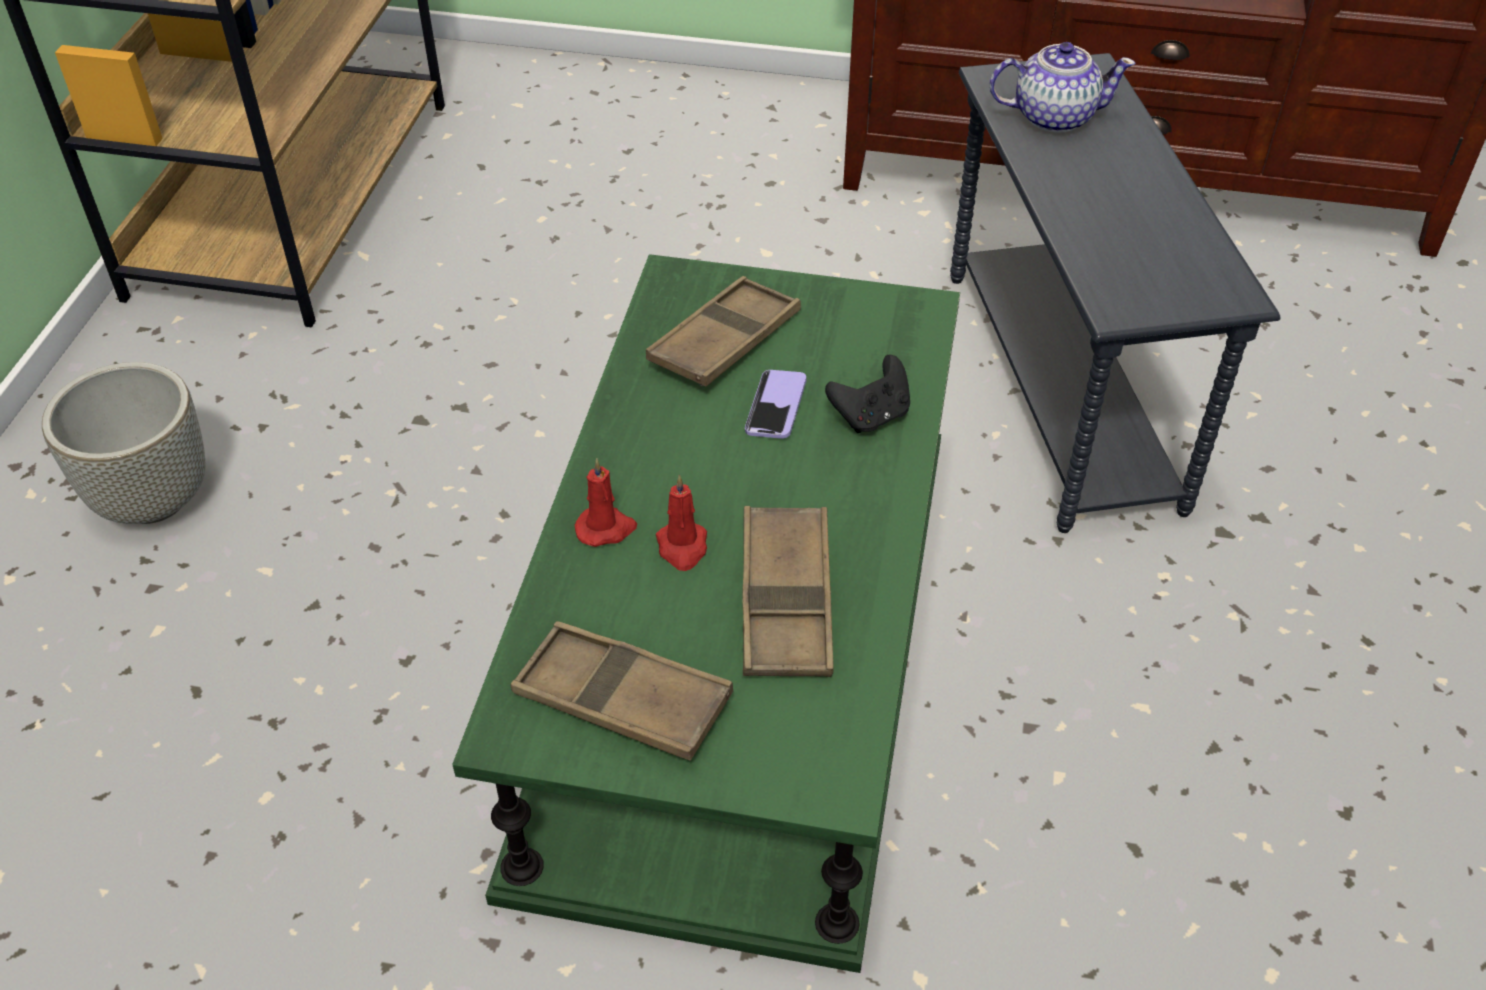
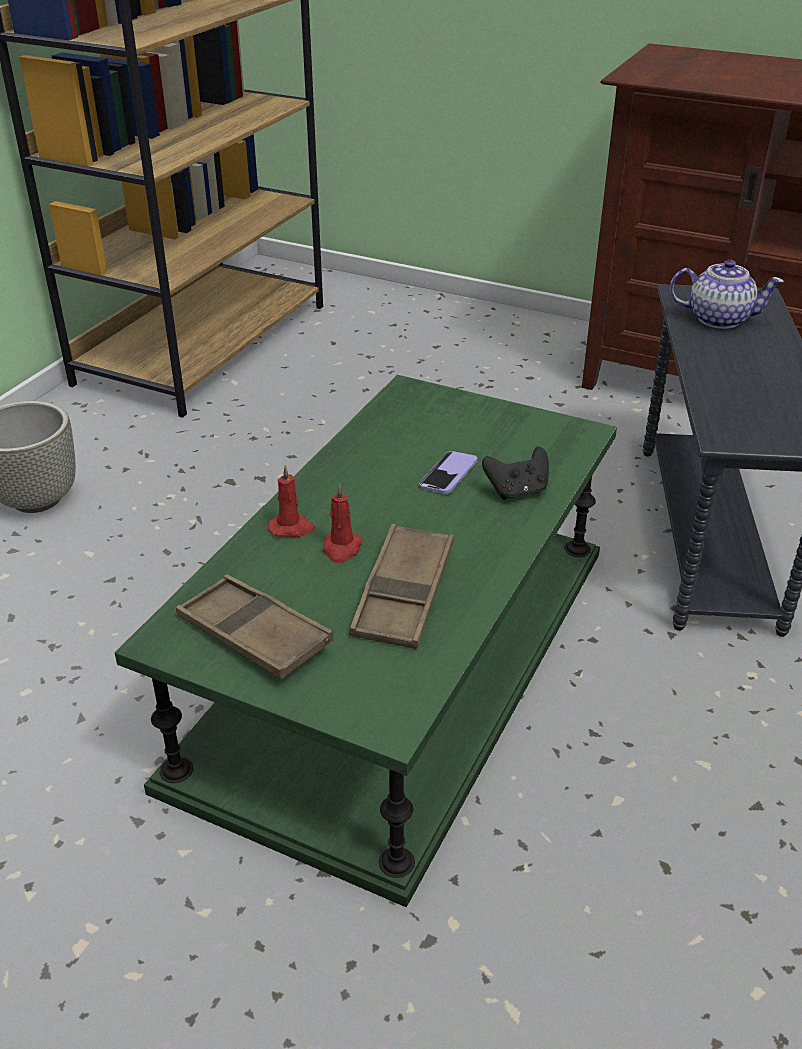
camera: 15 degrees right, 10 degrees down
(725, 341) = (428, 431): brown tray -> none

